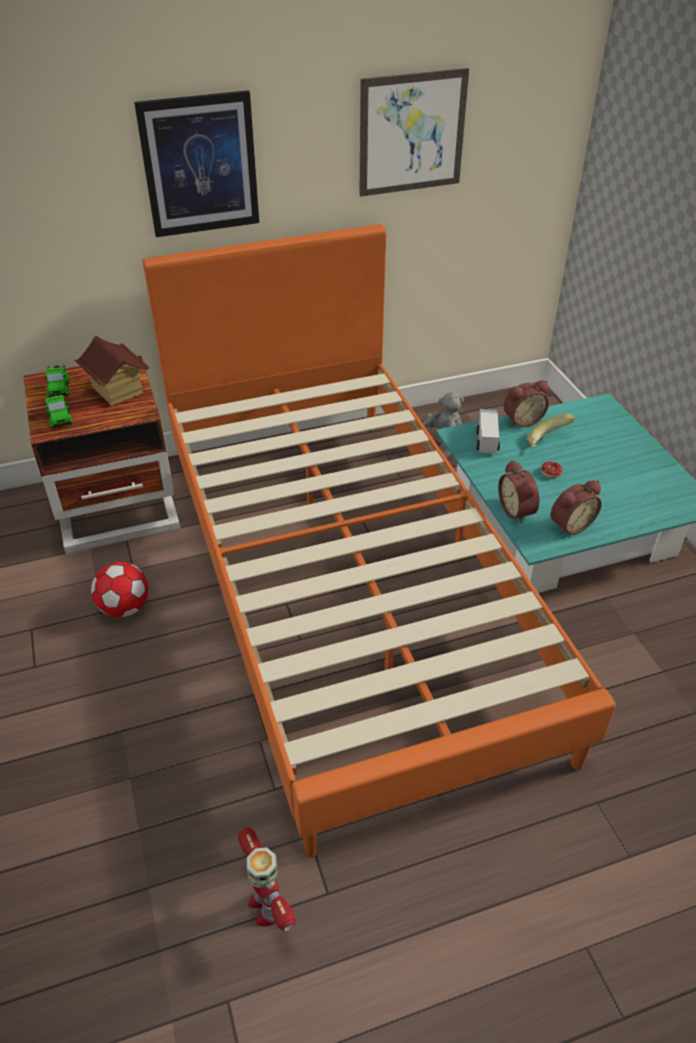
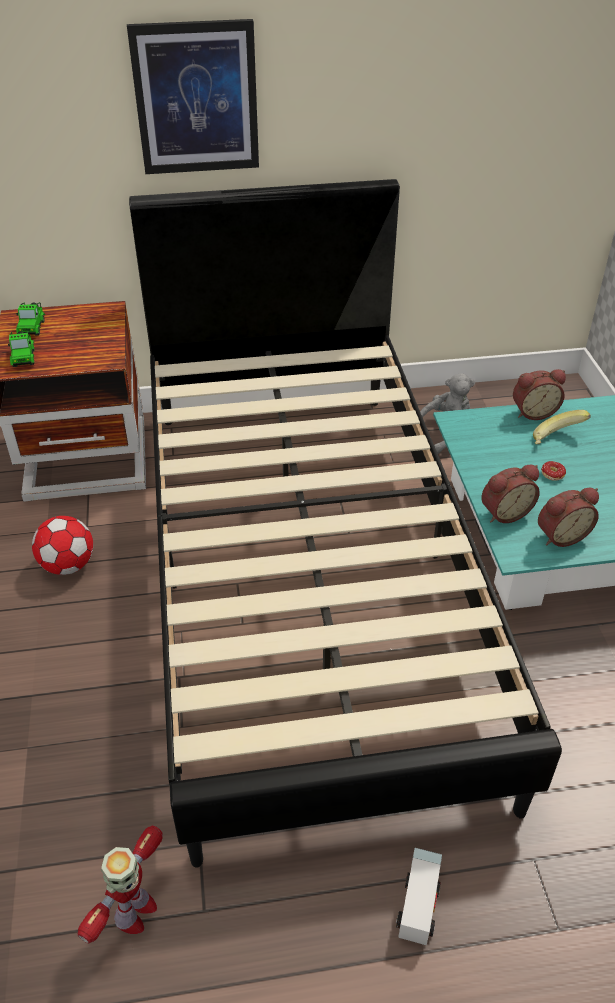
camera: 10 degrees right, 0 degrees up
(117, 390) = (90, 334): toy house -> none
(266, 906) = (134, 913): toy robot -> toy robot turned 135 degrees counterclockwise
(347, 586) = (307, 573): orange bed -> black bed
(412, 133) = (437, 79): picture -> none
(486, 439) = (488, 429): toy truck -> toy truck (419, 900)
(518, 510) = (504, 512): alarm clock -> alarm clock turned 105 degrees counterclockwise

